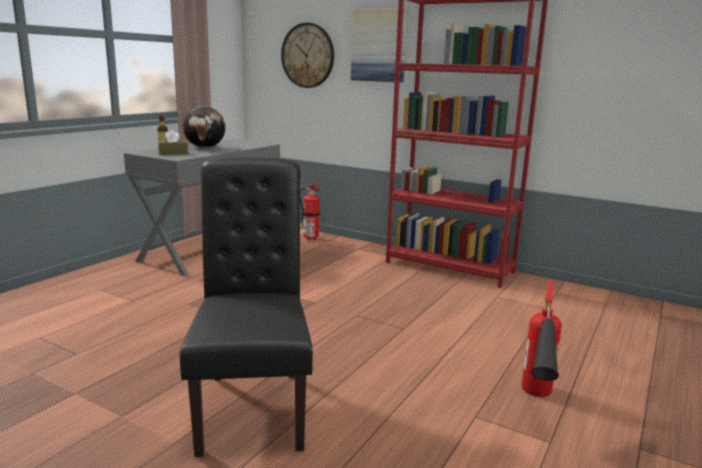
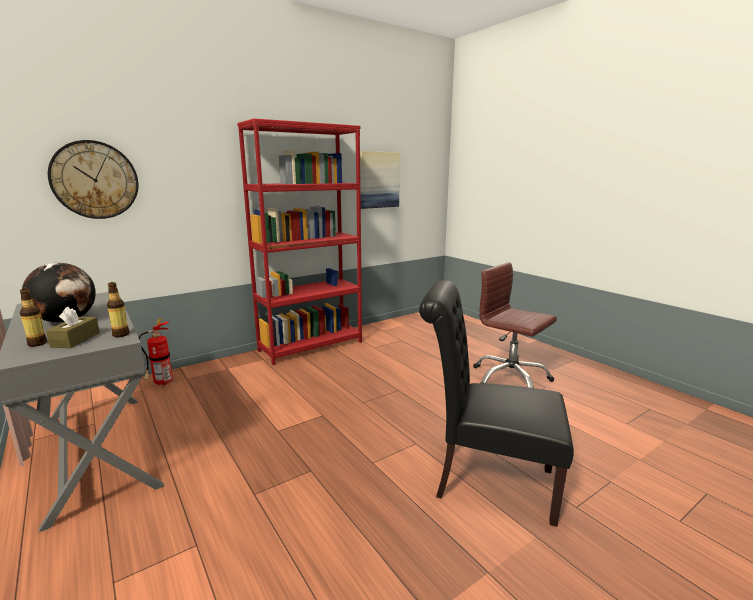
camera: 65 degrees left, 0 degrees up
(187, 157) = (121, 335): none -> bottle
(379, 45) = (195, 167): picture -> picture (379, 180)
(536, 404) = (510, 379): fire extinguisher -> brown office chair

